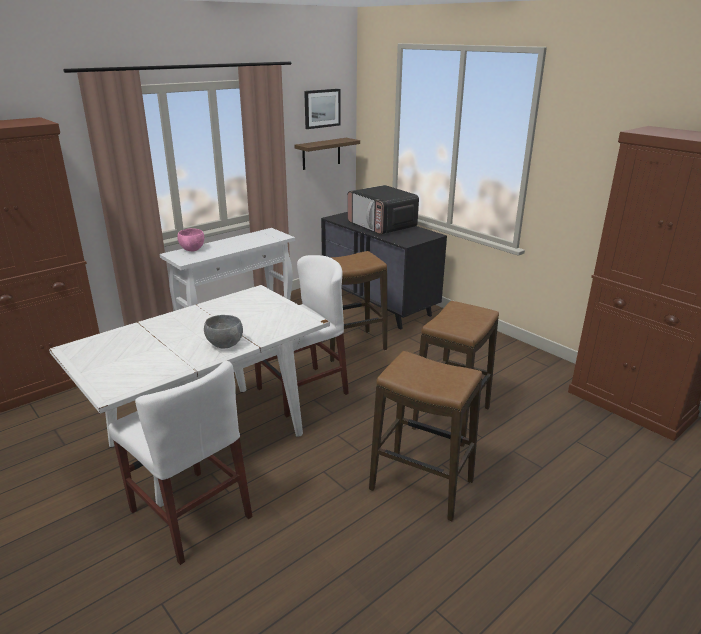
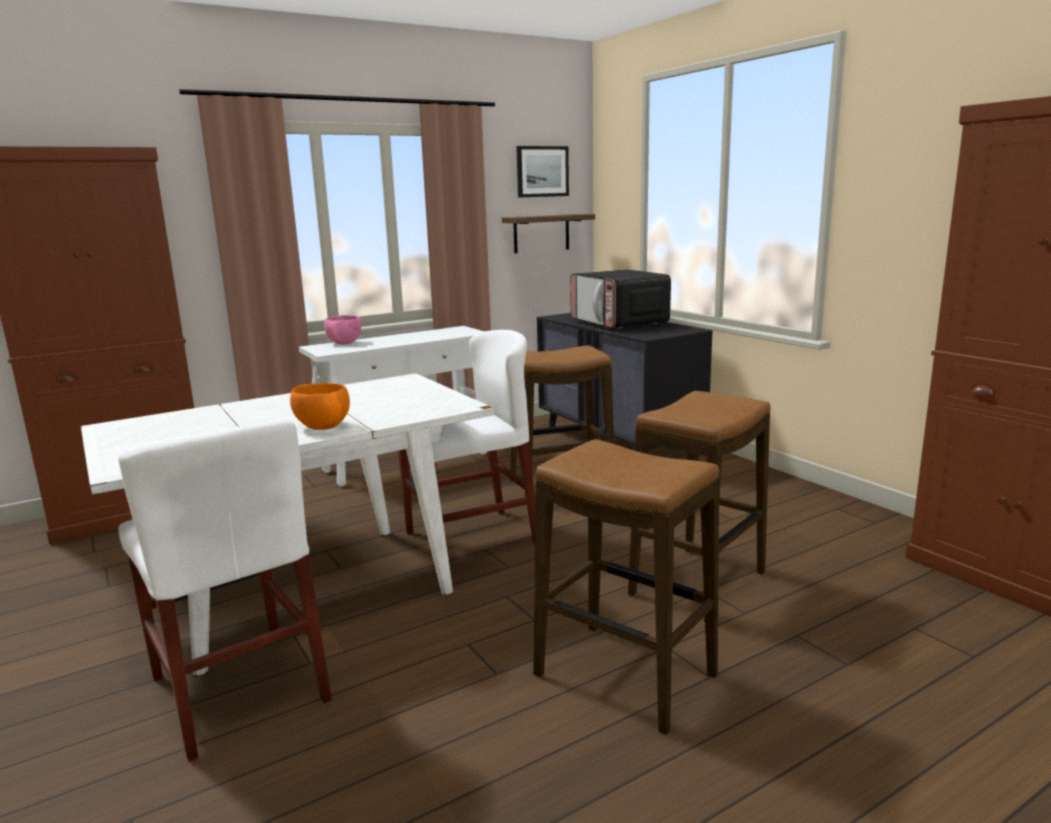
camera: 10 degrees right, 10 degrees down
(225, 345) = (322, 427): grey bowl -> orange bowl

